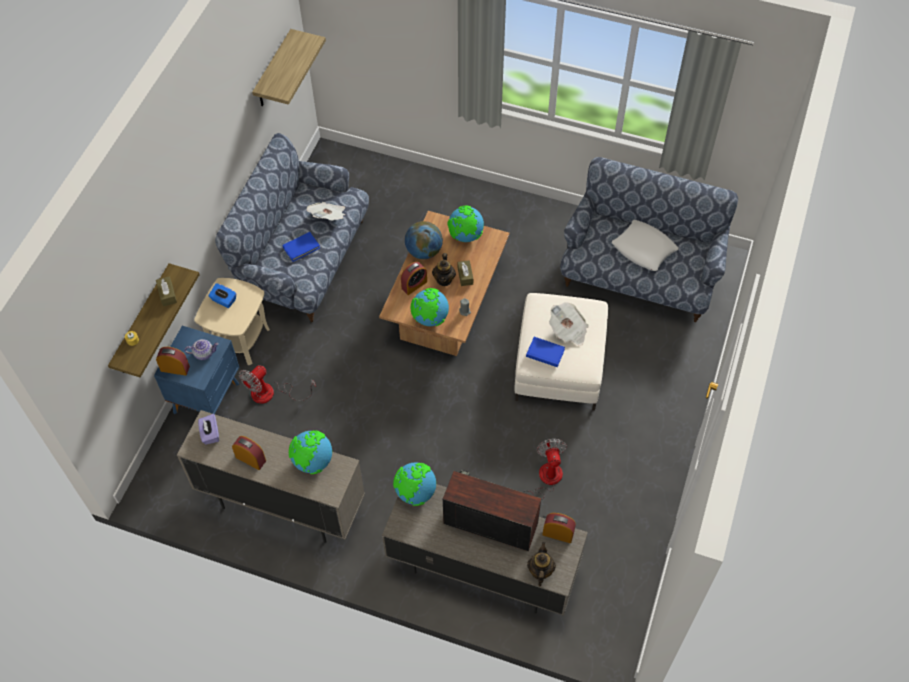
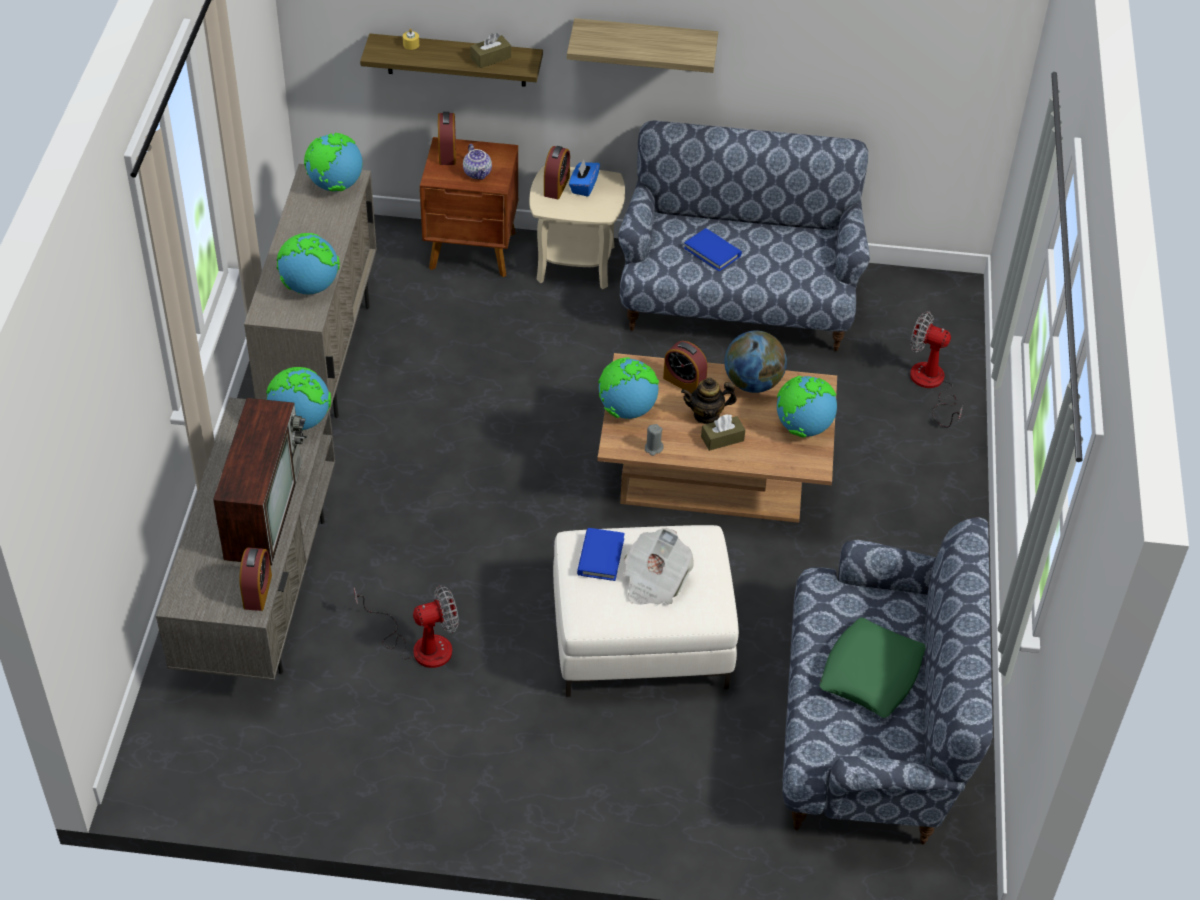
camera: 75 degrees right, 10 degrees down
(208, 397) = (473, 252): blue nightstand -> brown nightstand
(210, 434) = (335, 186): purple tissue box -> globe
(250, 459) = (304, 229): alarm clock -> alarm clock (556, 186)
(271, 393) = (496, 312): fan -> fan (931, 385)
(273, 70) = (913, 61): shelf -> shelf (645, 44)
(328, 217) = (780, 270): newspaper -> none
(540, 571) = (192, 578): teapot -> none
(644, 249) = (871, 674): white pillow -> green pillow

